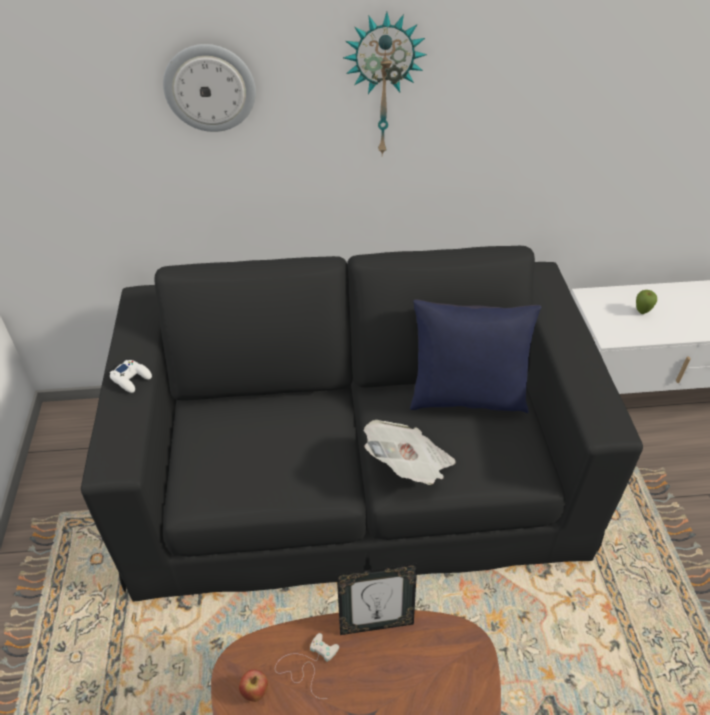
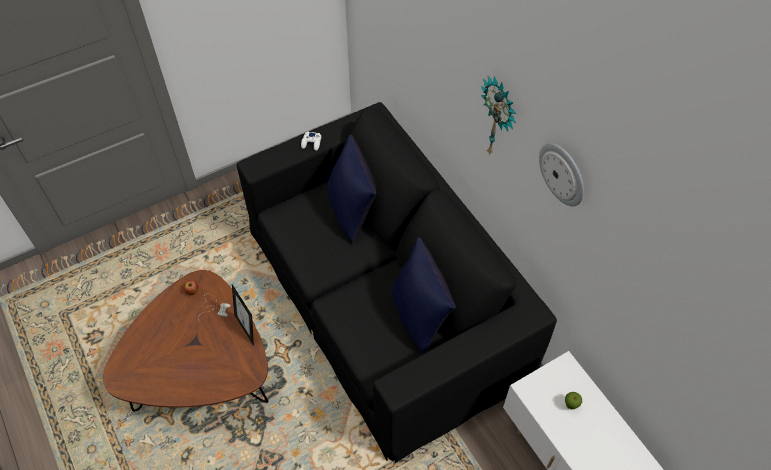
camera: 65 degrees right, 10 degrees up
(210, 88) = (433, 44): wall clock -> wall clock (563, 173)
(255, 406) = (352, 211): none -> blue pillow
(409, 466) = (347, 304): newspaper -> none

